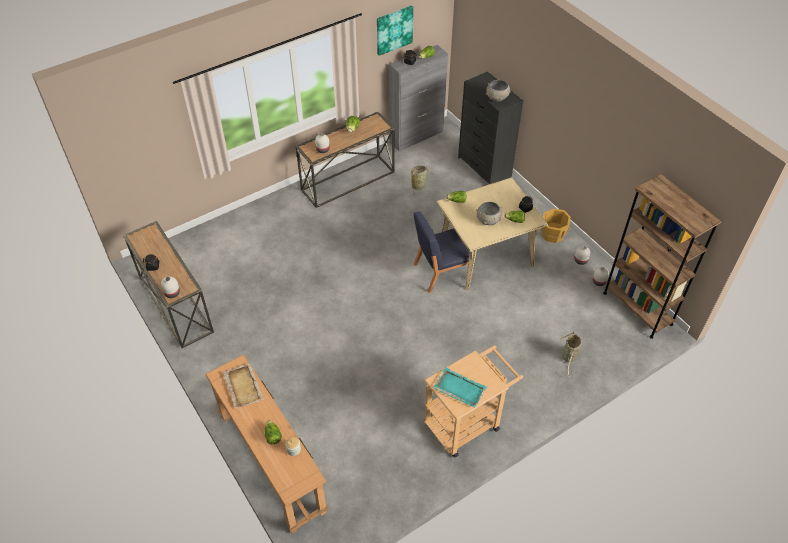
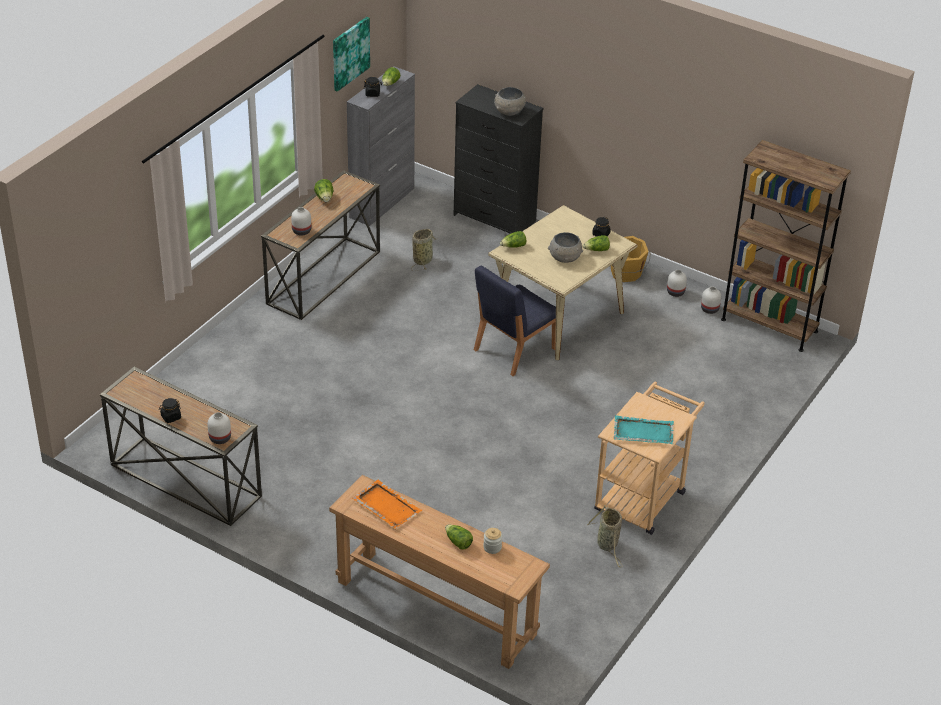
camera: 25 degrees left, 10 degrees down
(243, 386) = (386, 506): beige tray -> orange tray
(569, 357) = (721, 397): basket -> basket (608, 545)

